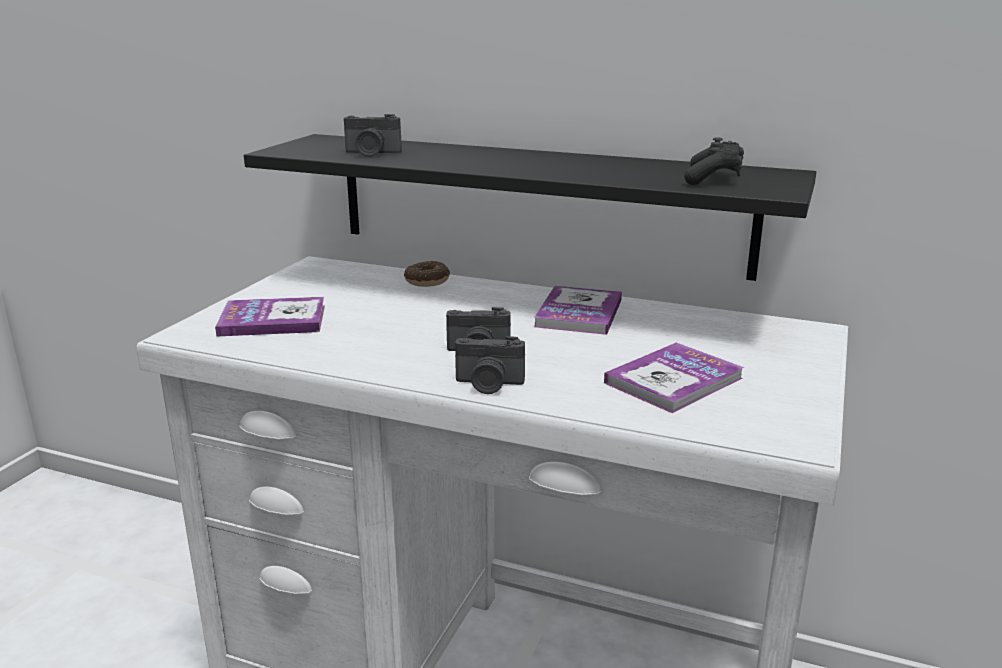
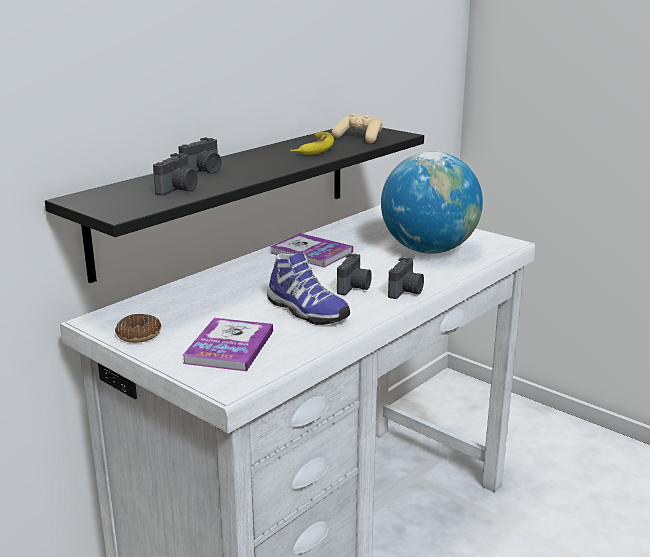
camera: 70 degrees left, 0 degrees up
(382, 338) = (305, 311): none -> shoe
(427, 281) = (198, 285): donut -> donut (139, 335)
(453, 151) = (204, 171): none -> camera
(617, 169) = (314, 148): none -> banana
(673, 380) = (428, 250): book -> globe
(713, 178) = (359, 138): black game controller -> beige game controller

